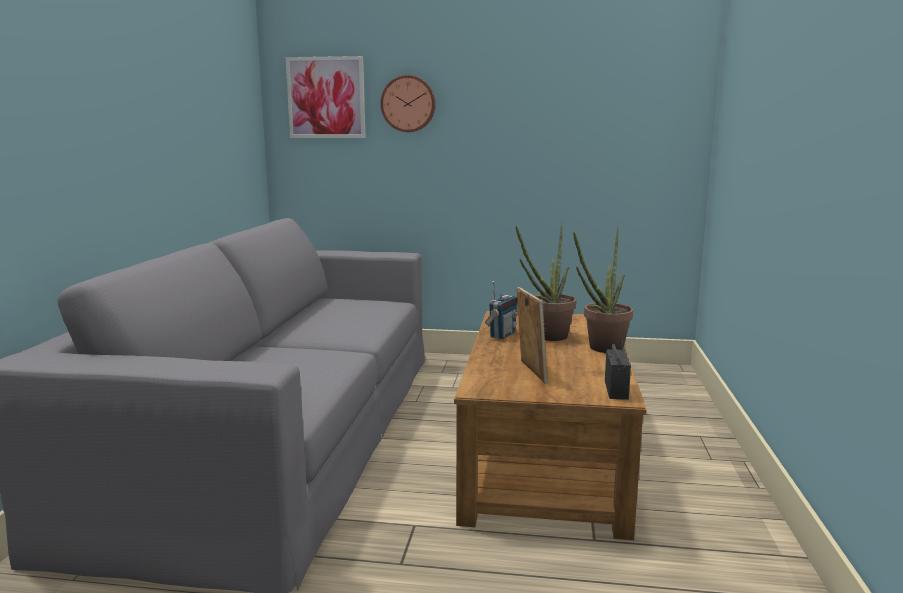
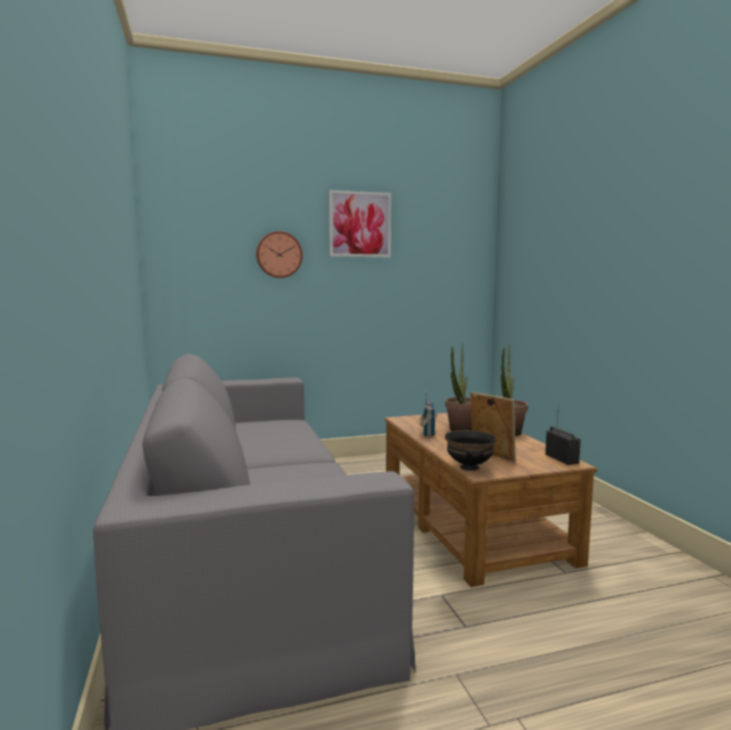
camera: 25 degrees left, 5 degrees down
(326, 98) = (205, 248): picture -> picture (359, 224)
(479, 381) = (470, 467): none -> black bowl

